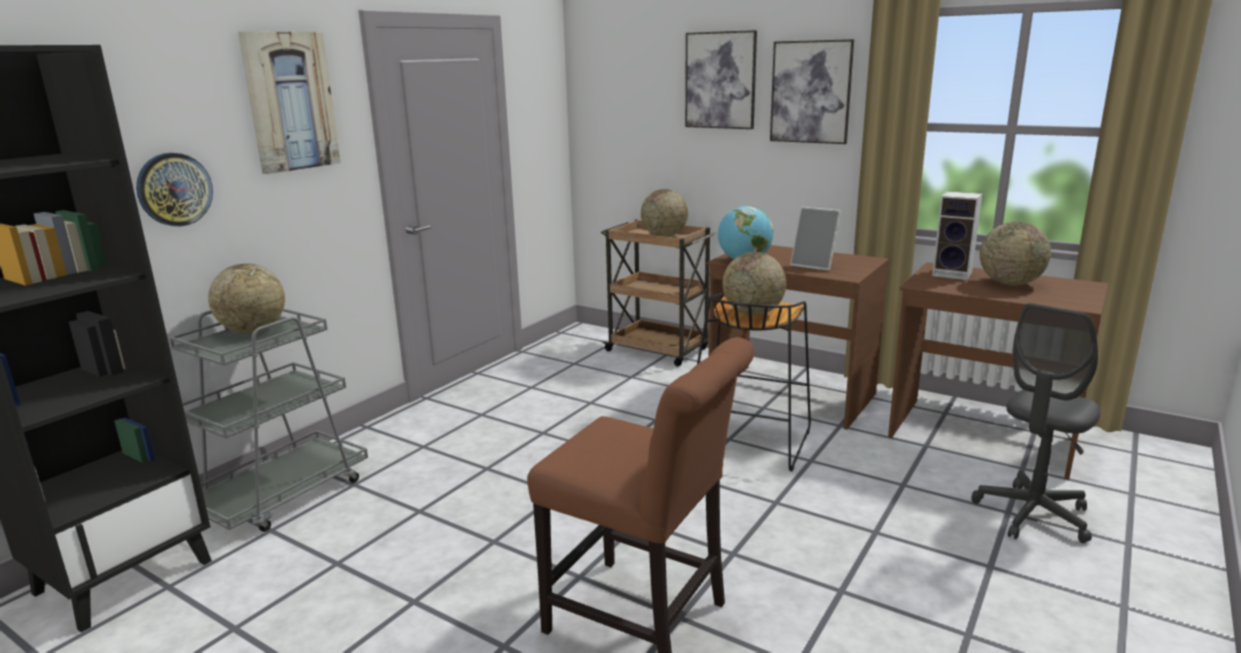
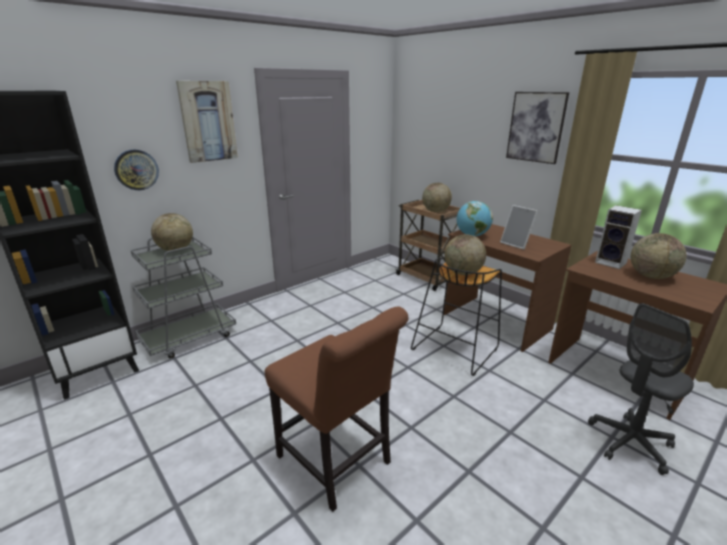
camera: 15 degrees right, 5 degrees up
(720, 80) = (480, 116): picture -> none

